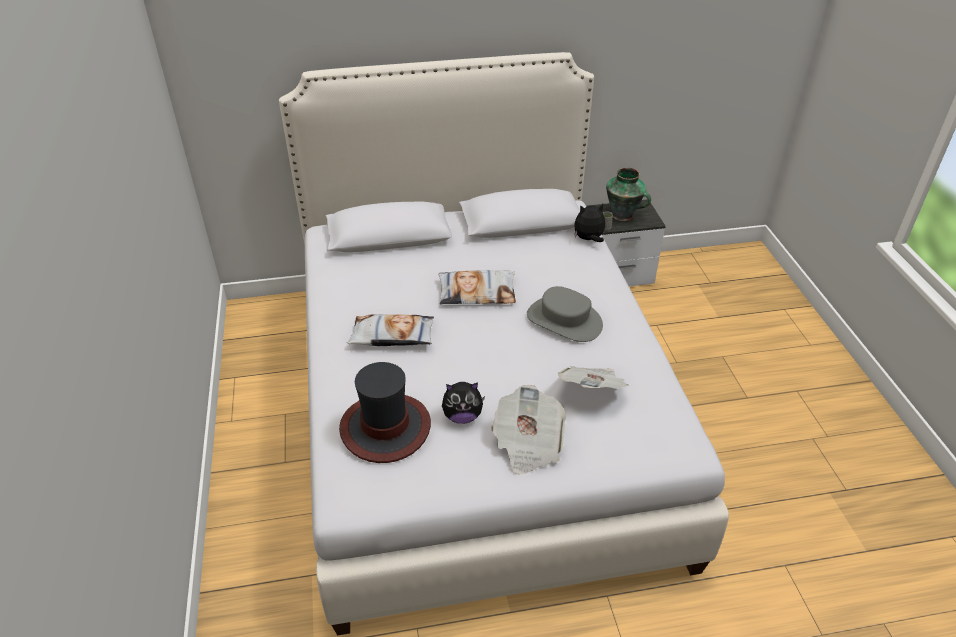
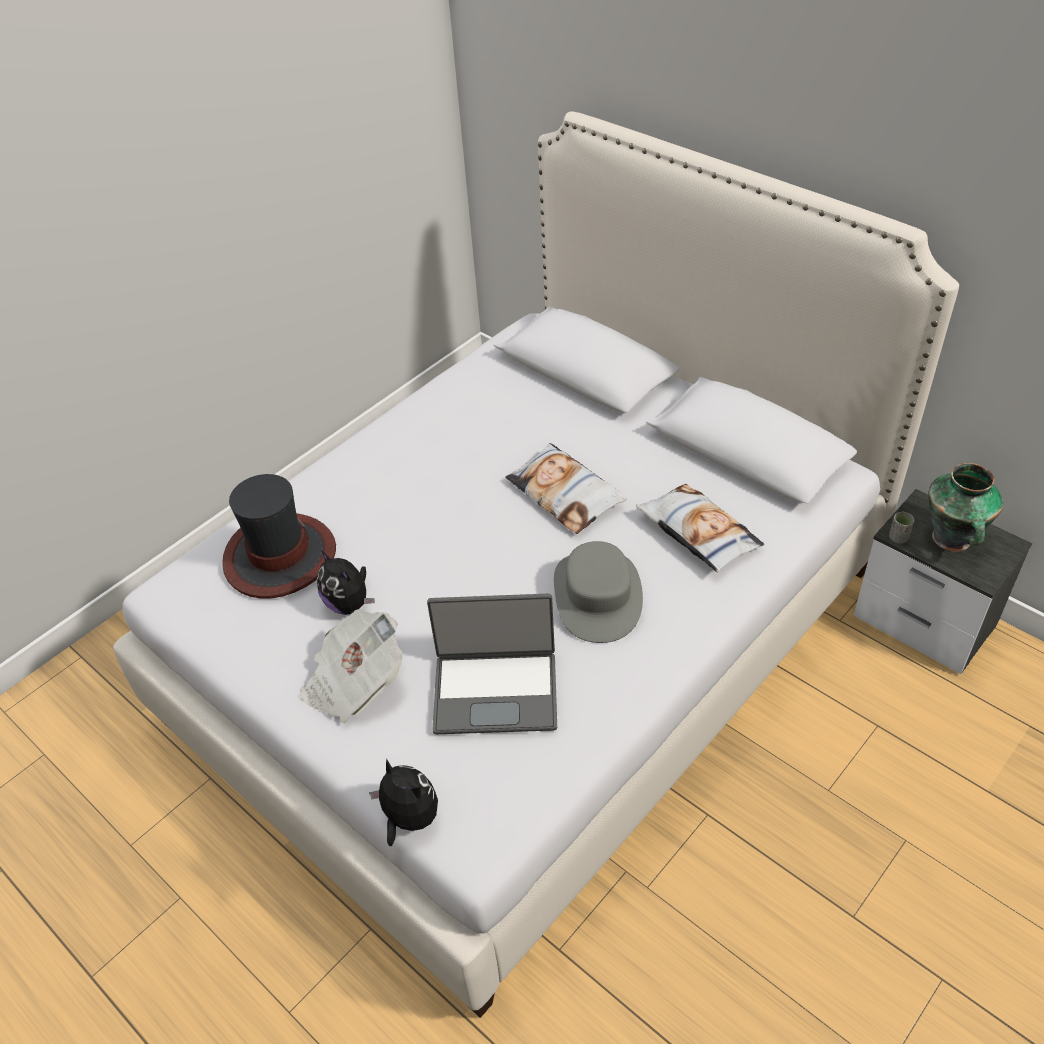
camera: 55 degrees right, 5 degrees up
(392, 336) = (421, 477): pillow -> pillow (697, 533)
(588, 239) = (791, 527): plush toy -> plush toy (409, 819)
(592, 390) = (496, 691): newspaper -> laptop

